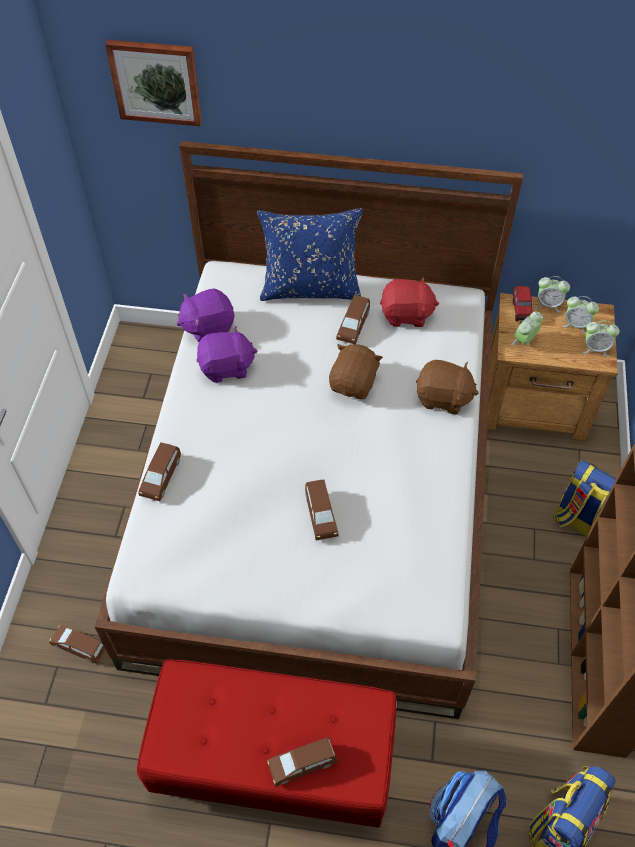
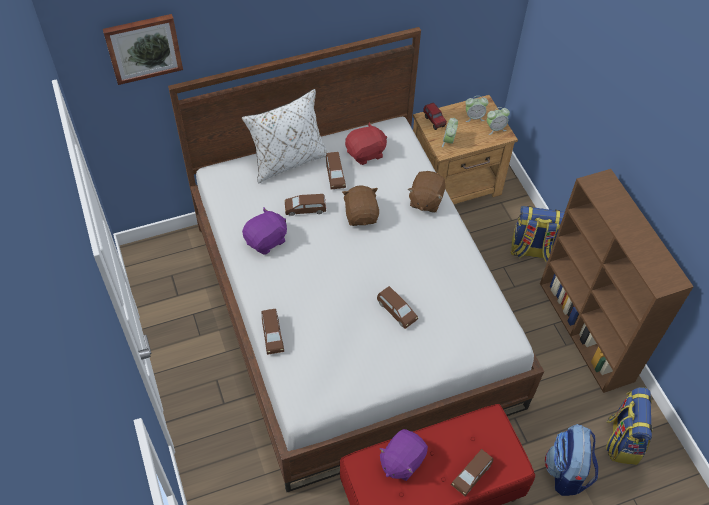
camera: 30 degrees left, 0 degrees up
(79, 646) = (249, 491): brown toy car -> brown toy car (305, 209)
(208, 326) = (232, 217): purple plush toy -> purple plush toy (401, 461)
(310, 289) = (288, 161): blue pillow -> white pillow
(443, 398) = (425, 200): brown plush toy -> brown plush toy turned 120 degrees clockwise
(548, 305) = (449, 110): alarm clock -> none

